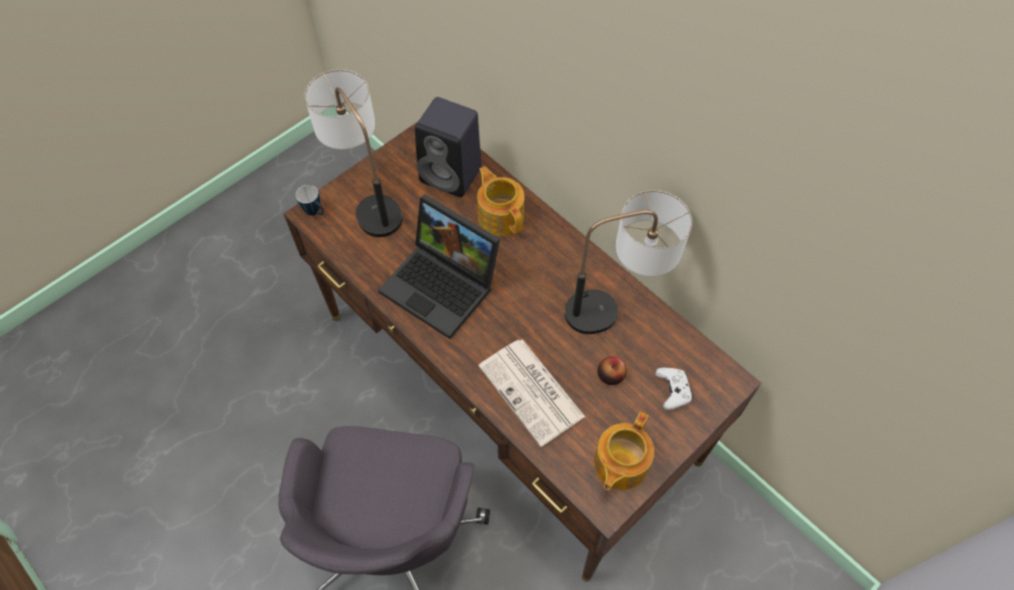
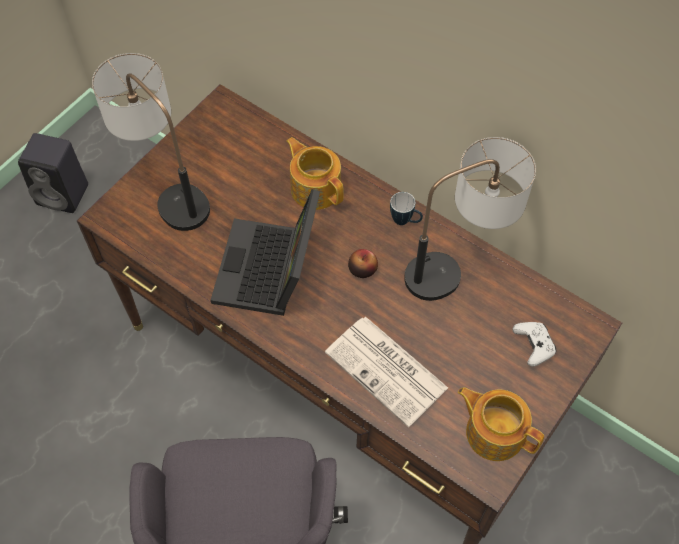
camera: 10 degrees left, 0 degrees up
(315, 213) = (112, 214): mug -> mug (405, 221)
(444, 285) = (269, 272): laptop -> laptop turned 75 degrees clockwise
(453, 175) = (255, 151): black speaker -> black speaker (64, 194)
(610, 375) = (466, 340): apple -> apple (362, 269)
(619, 464) = (494, 431): teapot -> teapot turned 105 degrees clockwise

